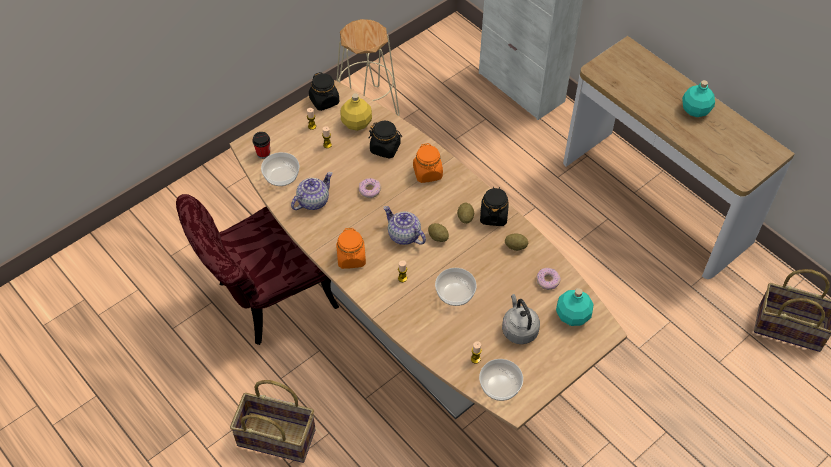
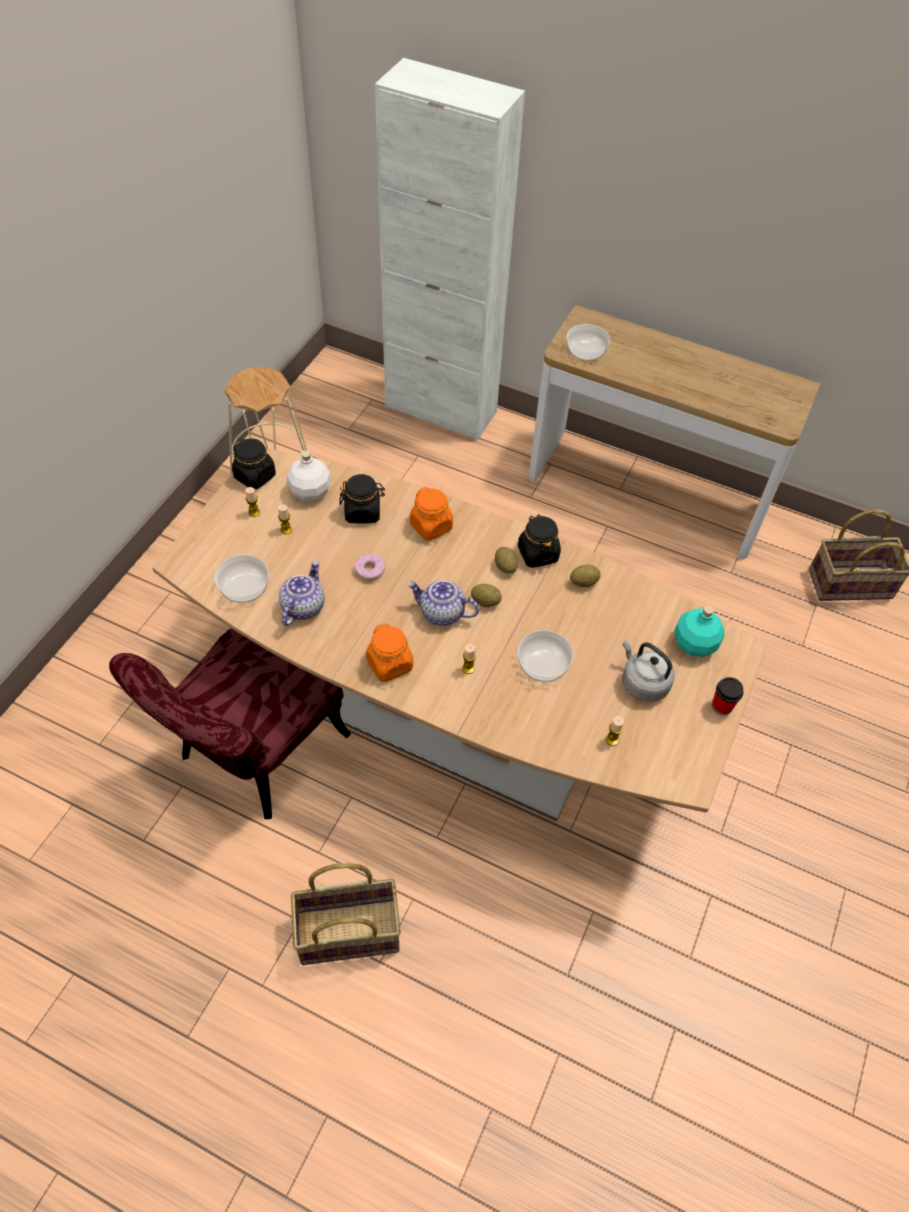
camera: 25 degrees left, 0 degrees up
(263, 153) = (205, 566): cup -> cup (721, 706)
(357, 123) = (311, 491): yellow bottle -> white bottle
(500, 385) = (659, 762): bowl -> bowl (585, 351)
(548, 281) = (643, 611): donut -> none
(695, 110) = (694, 365): turquoise bottle -> none

